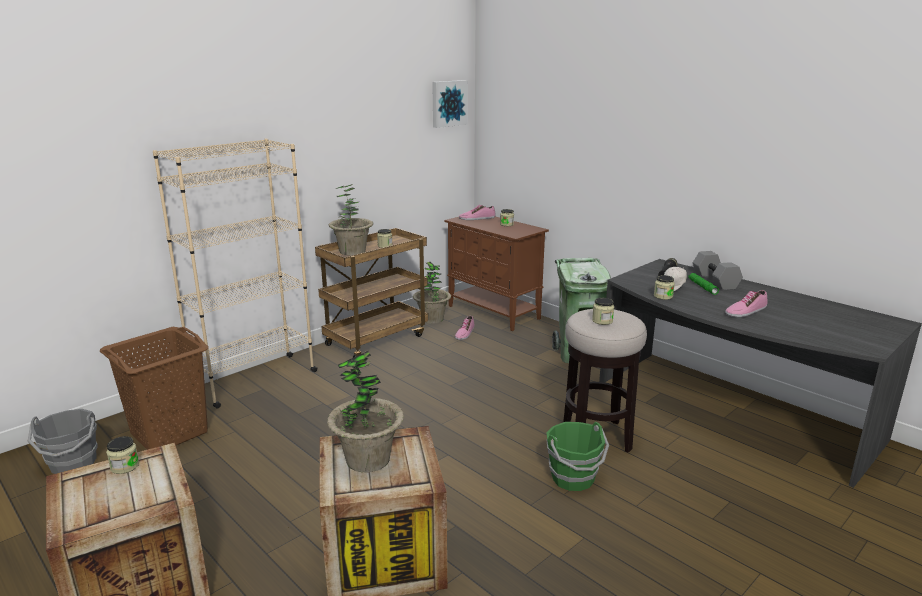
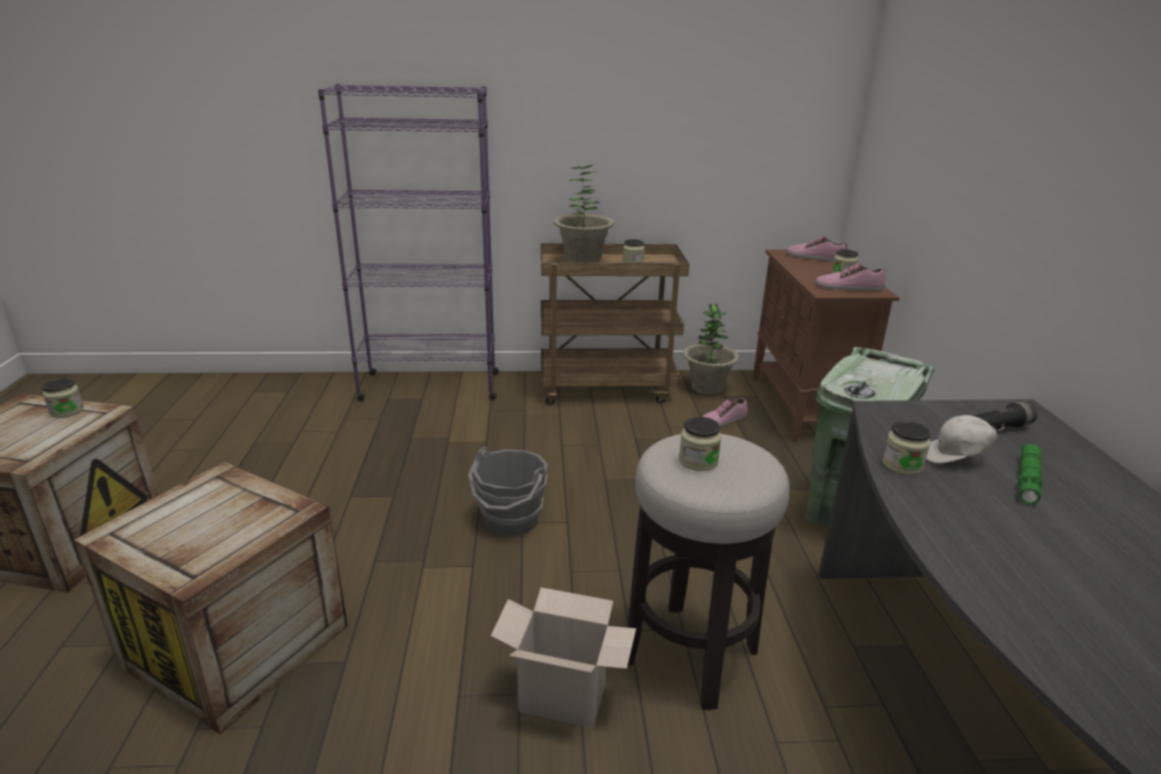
camera: 40 degrees right, 5 degrees up
(73, 463) = (200, 403): grey bucket -> grey bucket (510, 520)
(170, 433) = (294, 408): brown laundry basket -> none
(255, 380) = (429, 386): beige bookcase -> purple bookcase
(368, 459) = (204, 512): potted plant -> none
(448, 103) = (812, 66): picture -> none
(573, 478) = (565, 696): green bucket -> cardboard box
(714, 280) = (1082, 477): grey dumbbell -> none
(745, 311) = (1040, 566): shoe -> shoe (849, 287)

